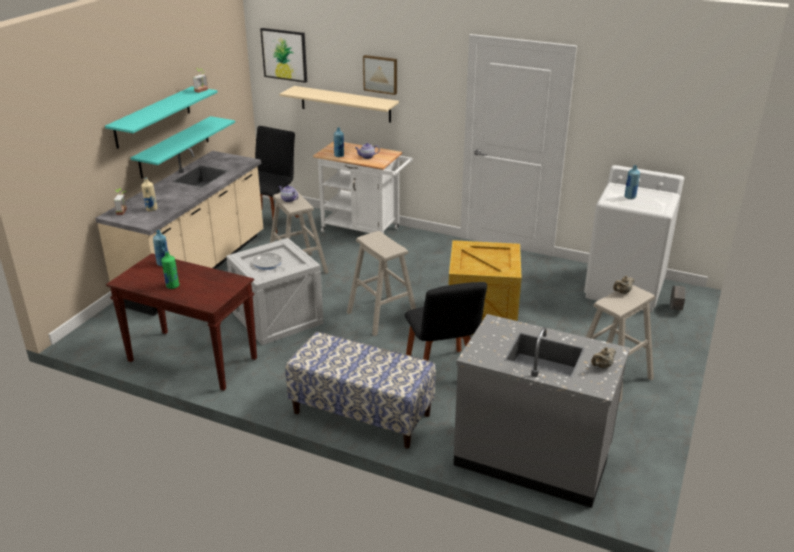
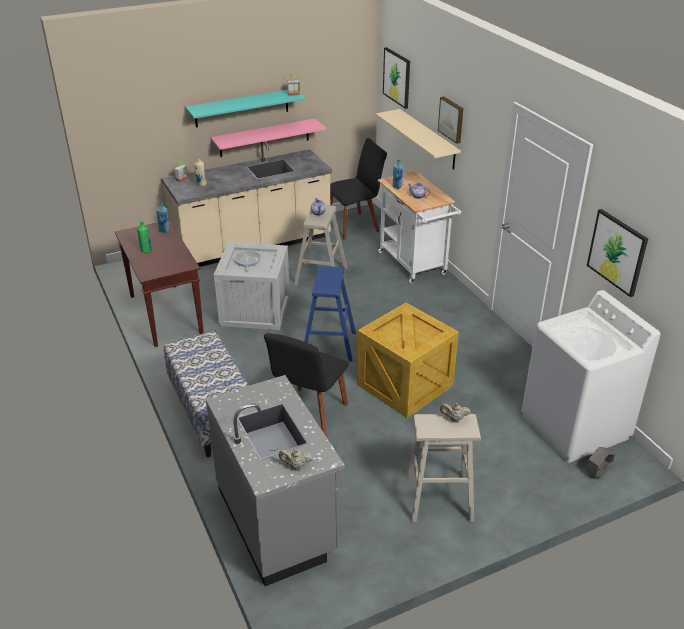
camera: 40 degrees right, 5 degrees up
(174, 147) = (264, 137): turquoise shelf -> pink shelf
(382, 315) = (329, 345): beige stool -> blue stool
(621, 128) = (617, 252): none -> picture
(630, 197) = (581, 330): blue bottle -> none

